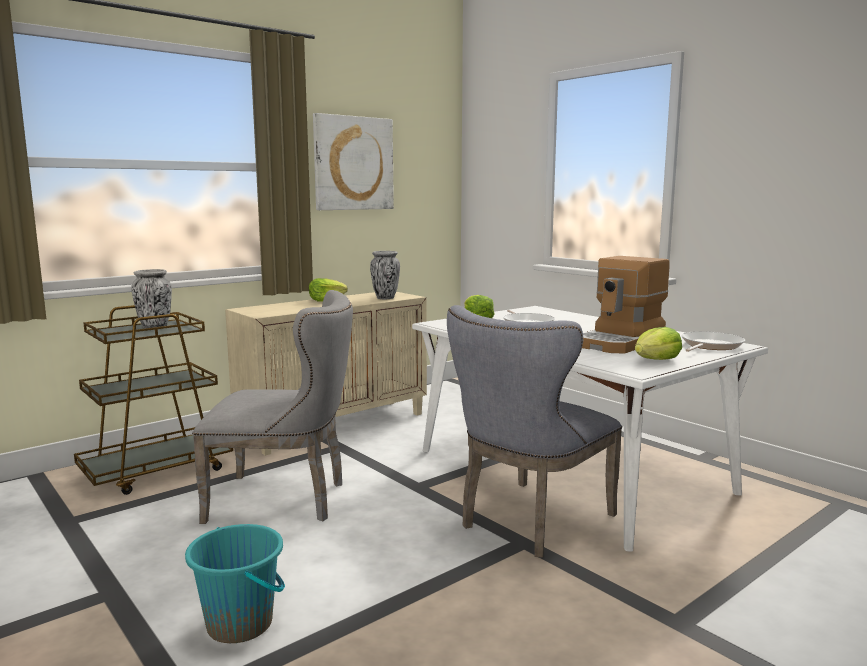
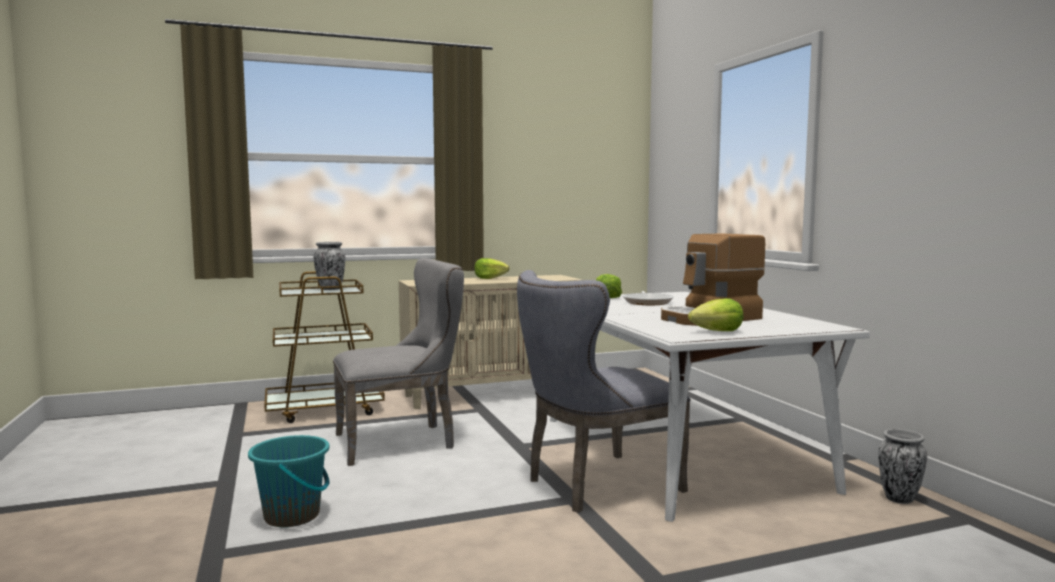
camera: 20 degrees right, 5 degrees down
(287, 499) = (403, 441): grey chair -> grey chair turned 45 degrees counterclockwise
(353, 163) = (532, 158): picture -> none
(385, 298) = (544, 279): vase -> vase (899, 498)
(710, 346) = (801, 326): frying pan -> none

